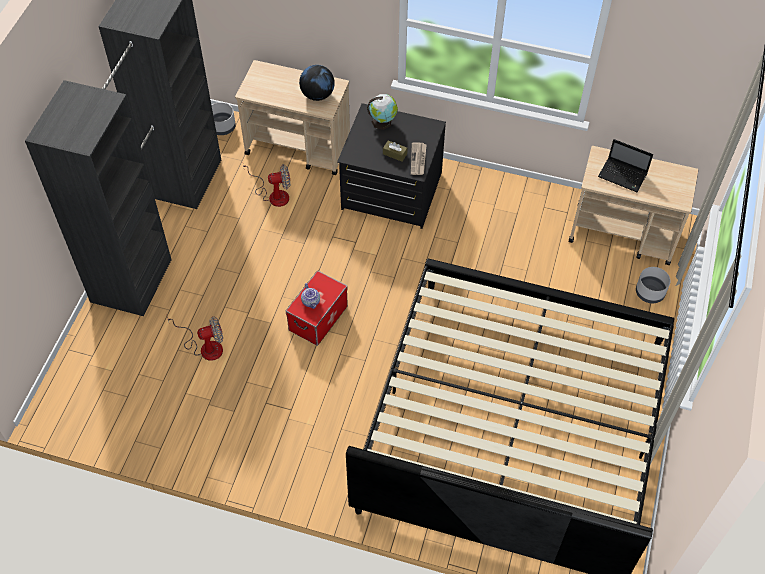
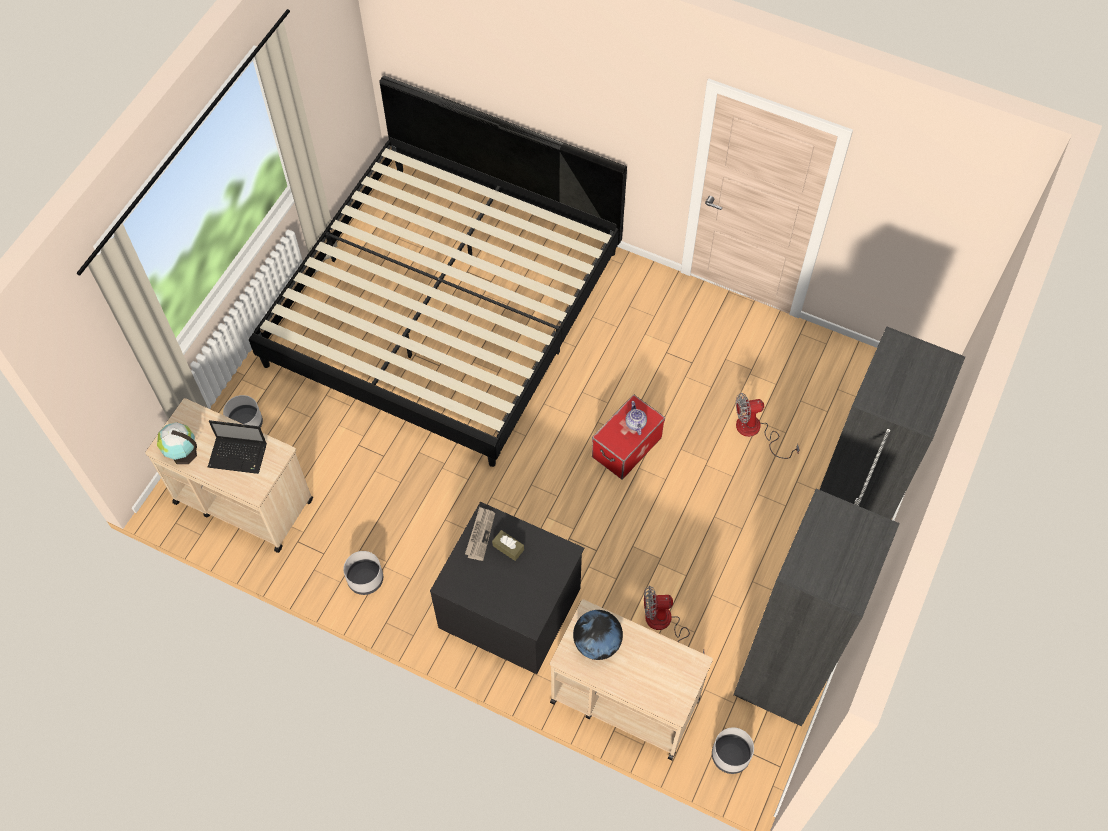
camera: 170 degrees left, 5 degrees up
(383, 122) = (513, 602): globe -> globe (182, 453)
(506, 195) = (365, 579): none -> grey planter
(623, 176) = (239, 455): laptop -> laptop turned 150 degrees clockwise

